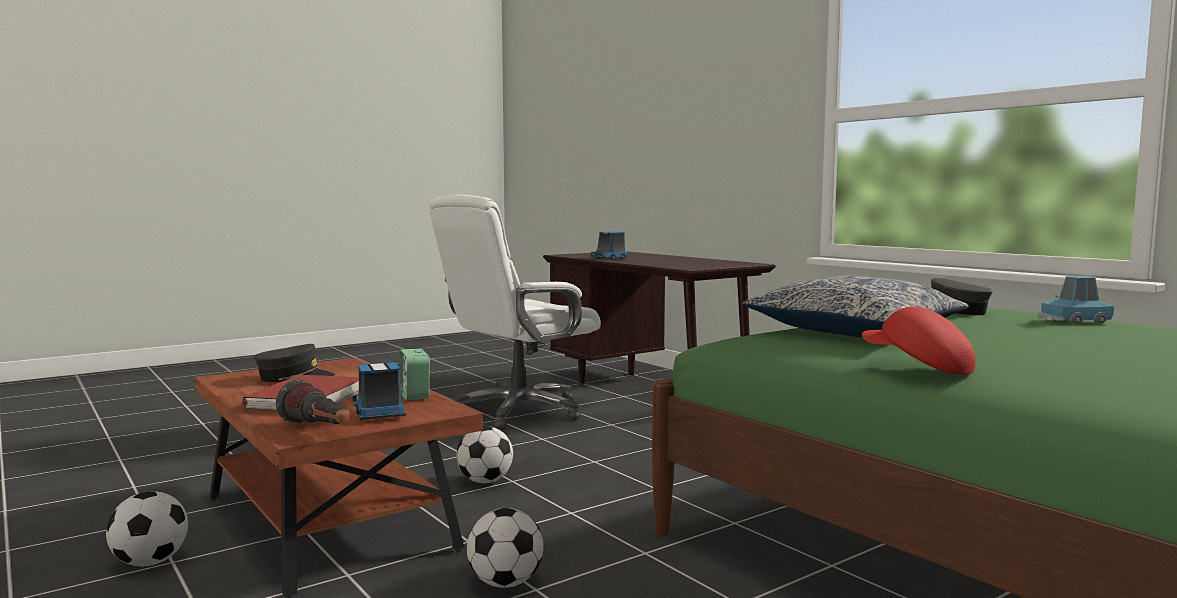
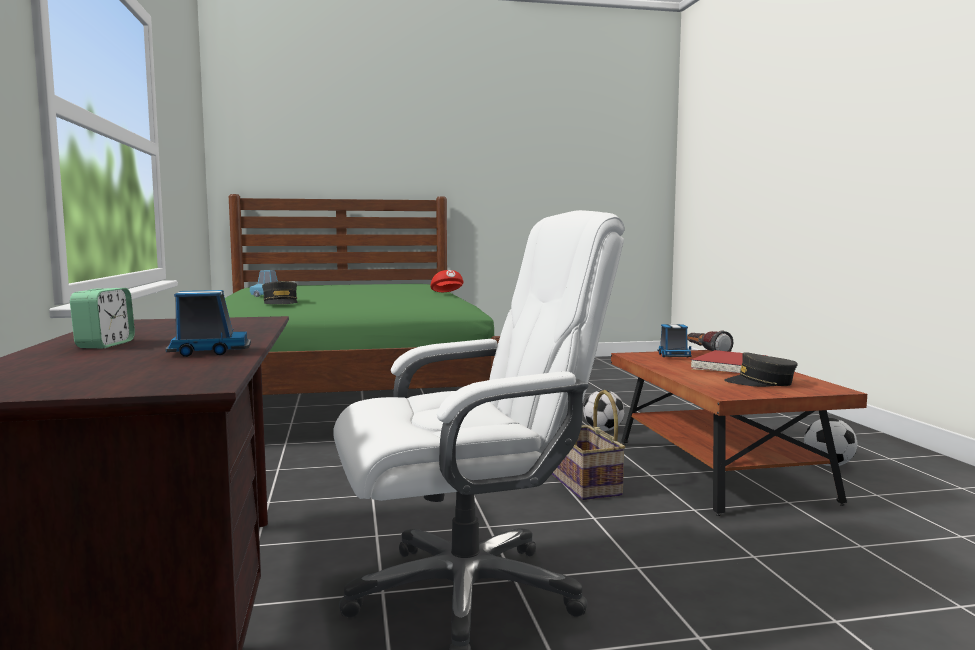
camera: 155 degrees left, 0 degrees up
(414, 396) = (652, 363): alarm clock -> alarm clock (105, 345)
(485, 481) = (586, 484): football -> basket
(855, 330) = (397, 300): pillow -> none

